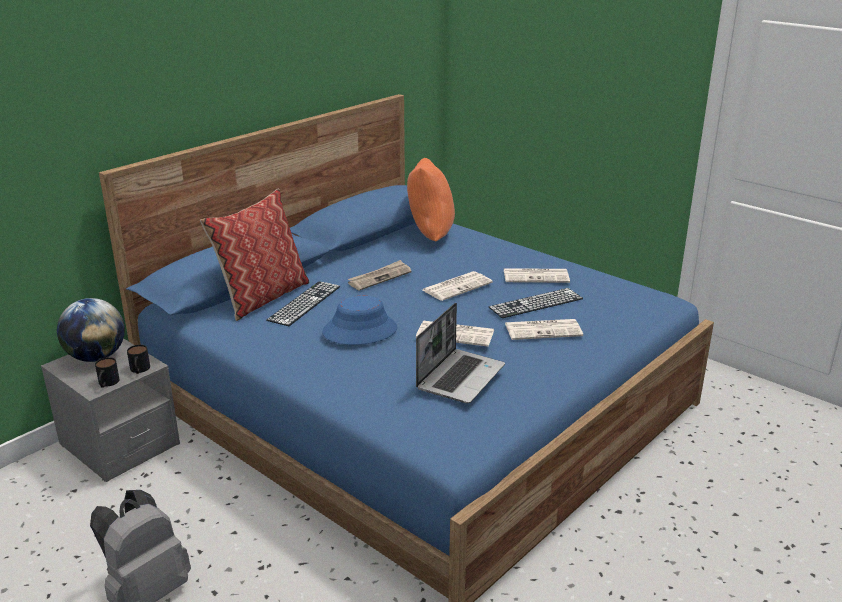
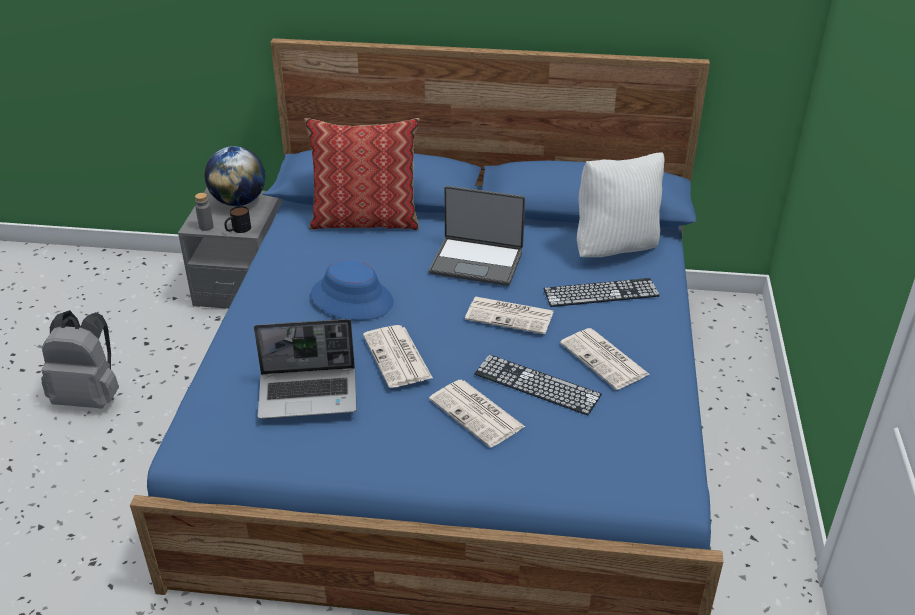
camera: 55 degrees right, 10 degrees up
(107, 384) = (206, 227): mug -> grey bottle
(304, 303) = (377, 246): keyboard -> keyboard (601, 292)
(380, 277) = (477, 262): newspaper -> laptop
(429, 235) = (615, 248): orange pillow -> white pillow

